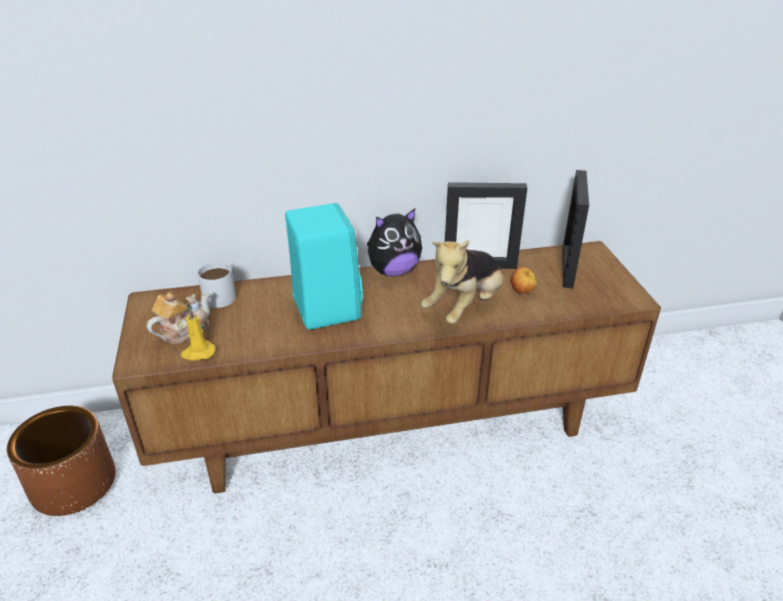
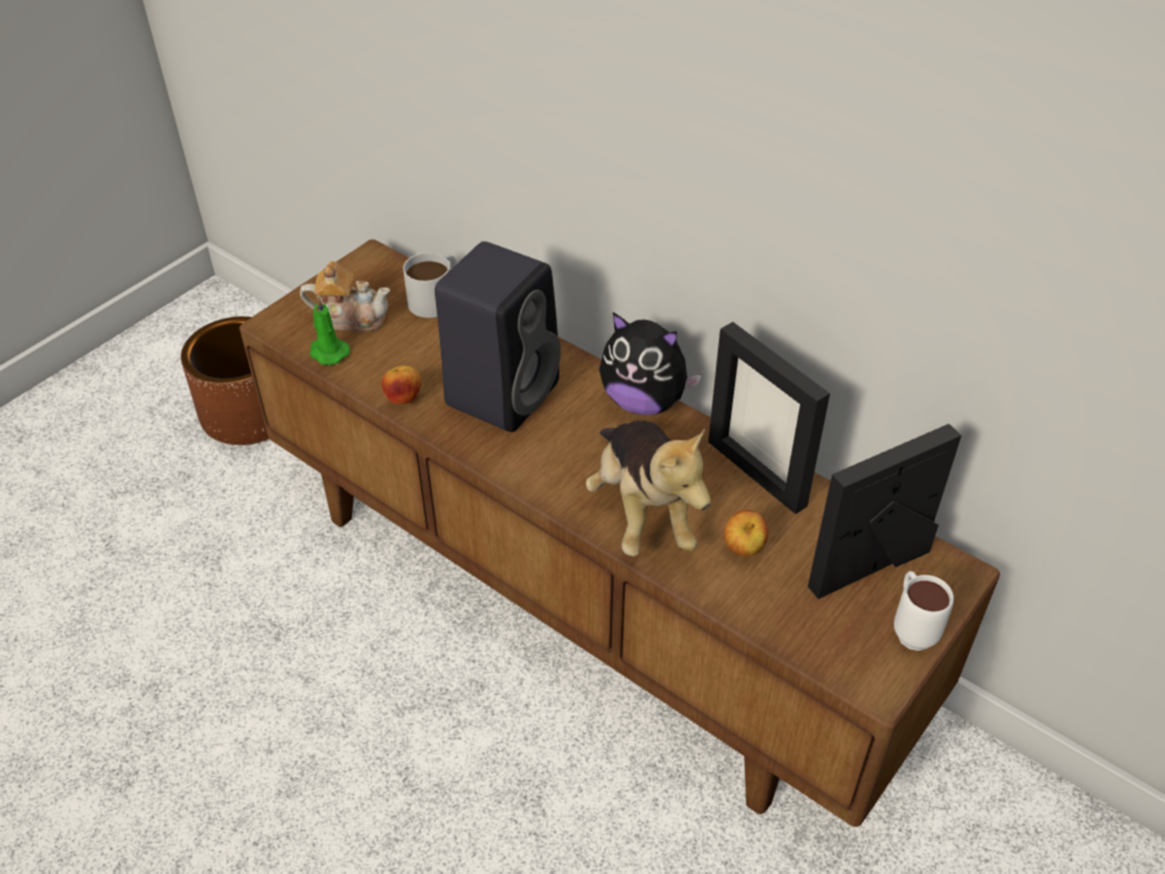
camera: 50 degrees right, 10 degrees up
(198, 353) = (328, 352): yellow candle -> green candle
(280, 343) = (403, 399): none -> apple
(325, 307) = (503, 391): turquoise speaker -> black speaker
(465, 307) = (642, 511): plush toy -> plush toy turned 105 degrees counterclockwise
(612, 275) = (911, 628): none -> white mug

